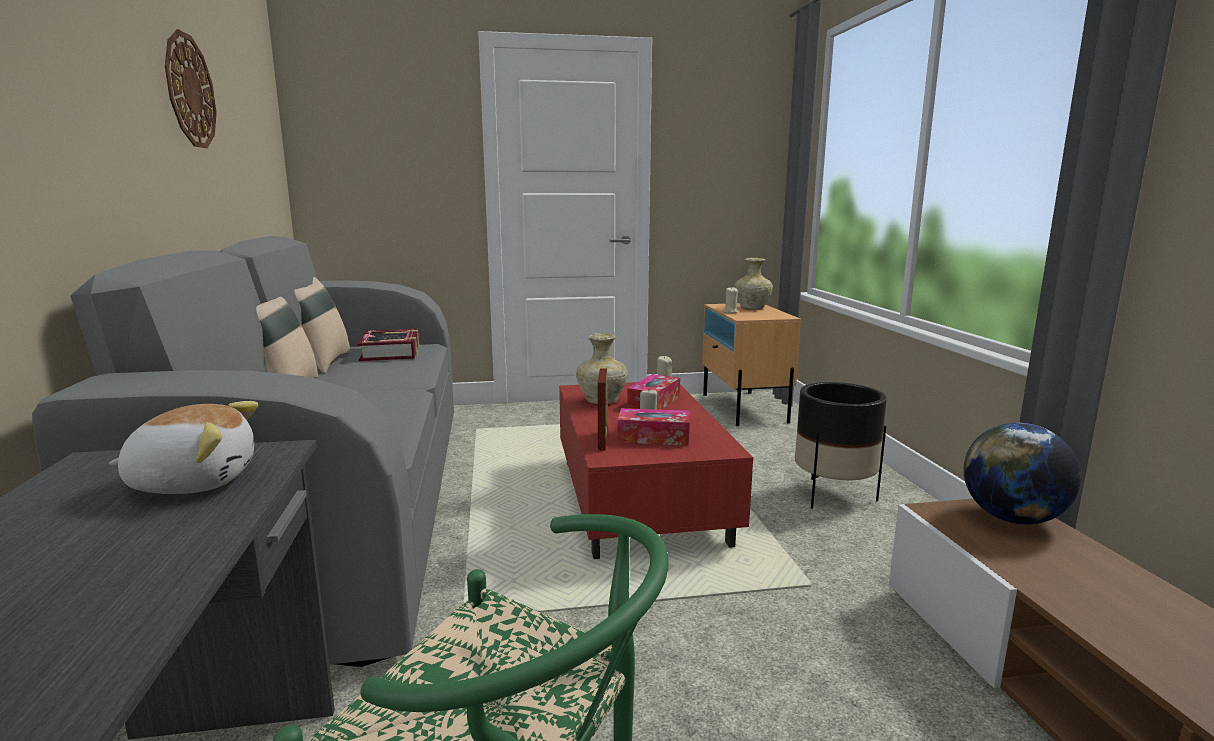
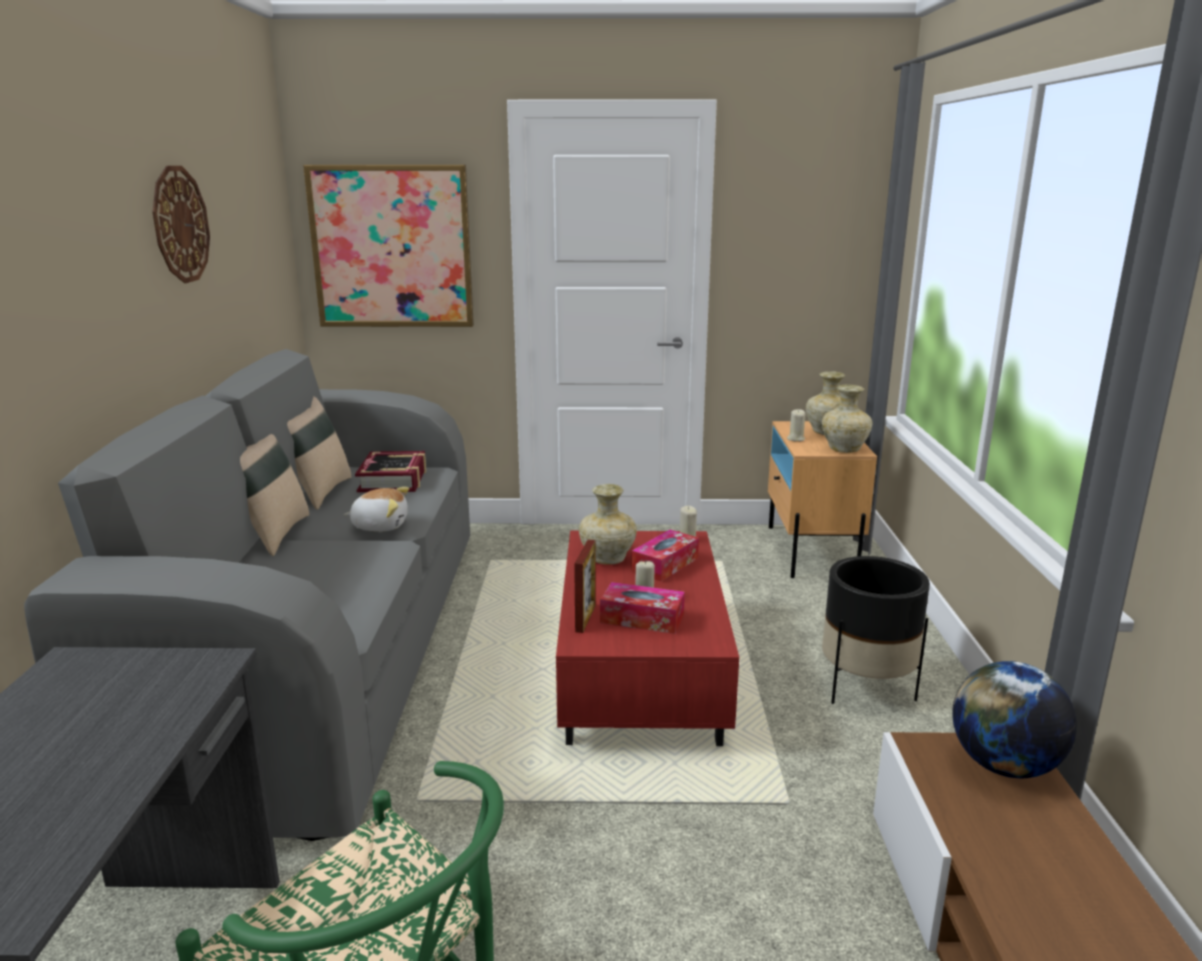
camera: 10 degrees right, 5 degrees up
(194, 481) = (142, 696): plush toy -> plush toy (380, 525)
(376, 158) = (392, 247): none -> picture
(773, 316) = (845, 449): none -> beige vase

